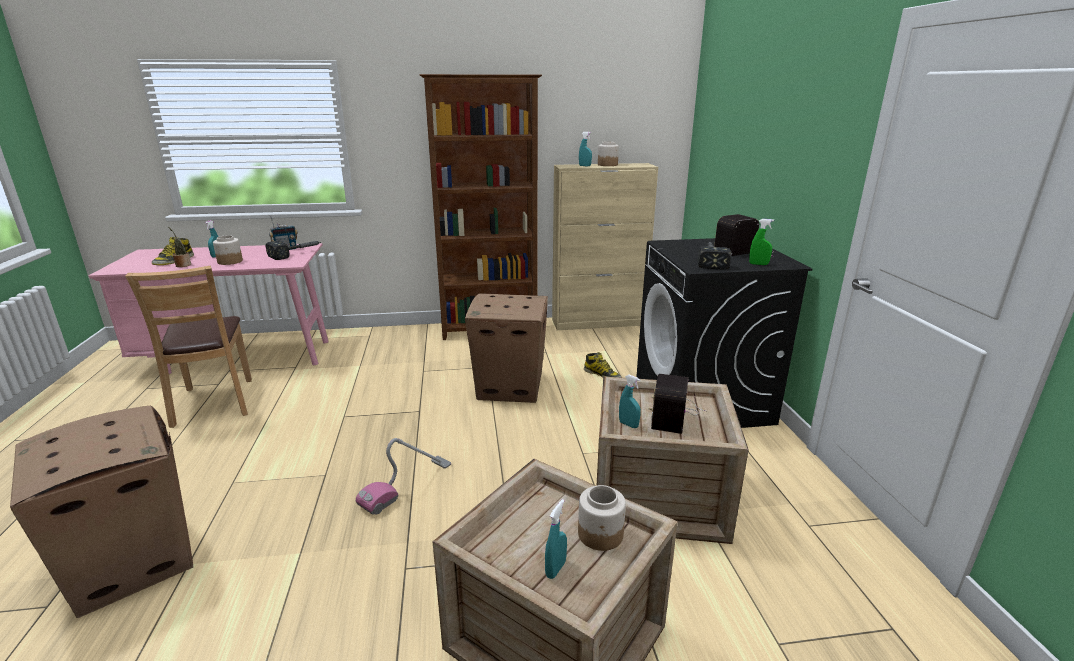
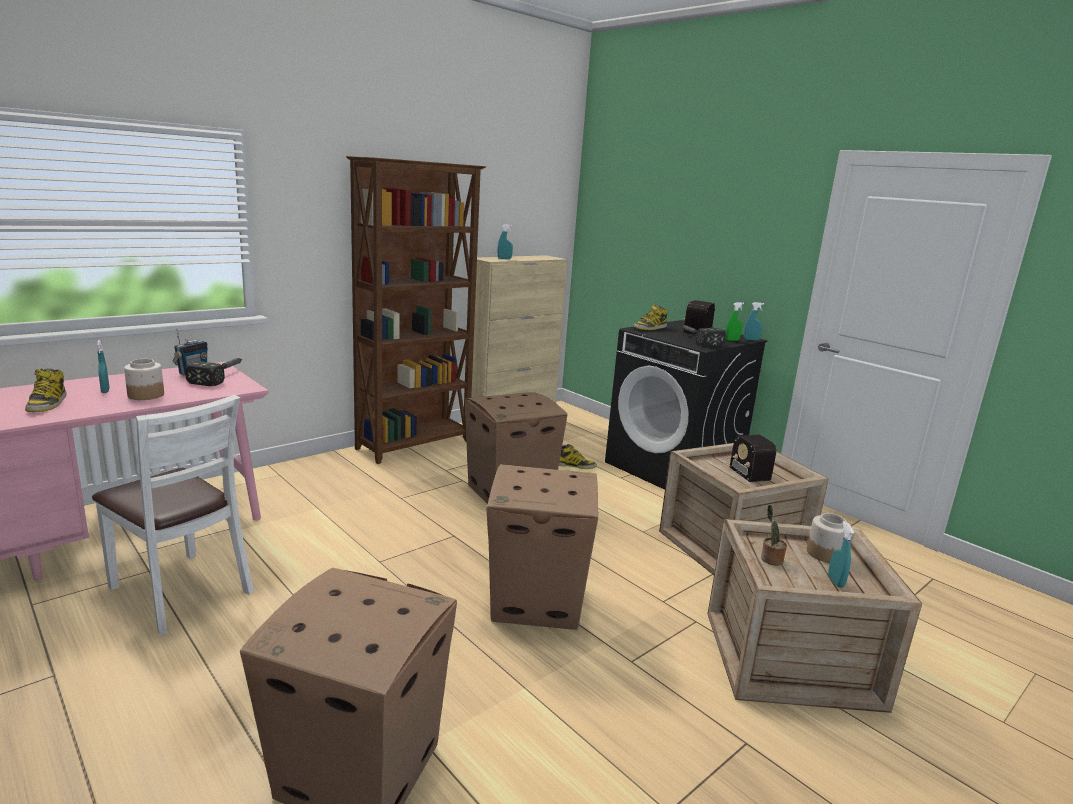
camera: 35 degrees left, 5 degrees down
(183, 265) = (78, 407): potted plant -> potted plant (770, 559)
(214, 402) = (181, 591): brown chair -> white chair
(406, 485) = (538, 600): vacuum cleaner -> cardboard box
(607, 165) = (520, 257): jar -> none
(628, 424) = (732, 482): turquoise spray bottle -> turquoise spray bottle (751, 340)
(684, 242) = (650, 328): none -> boot

